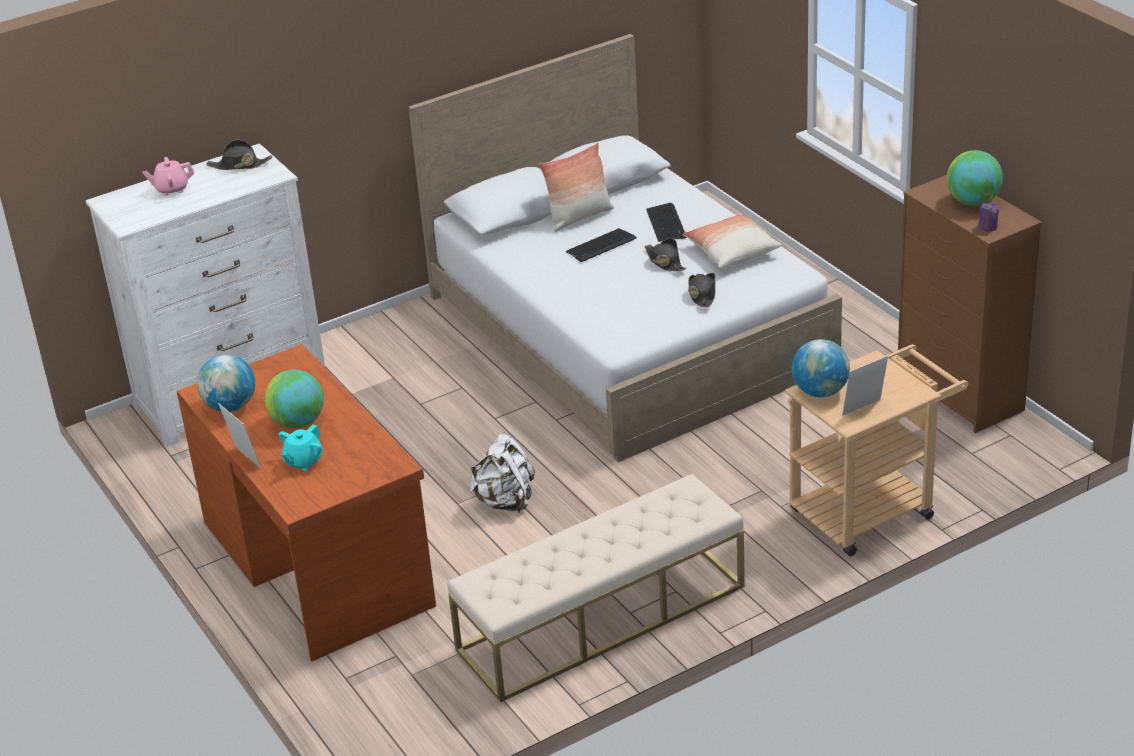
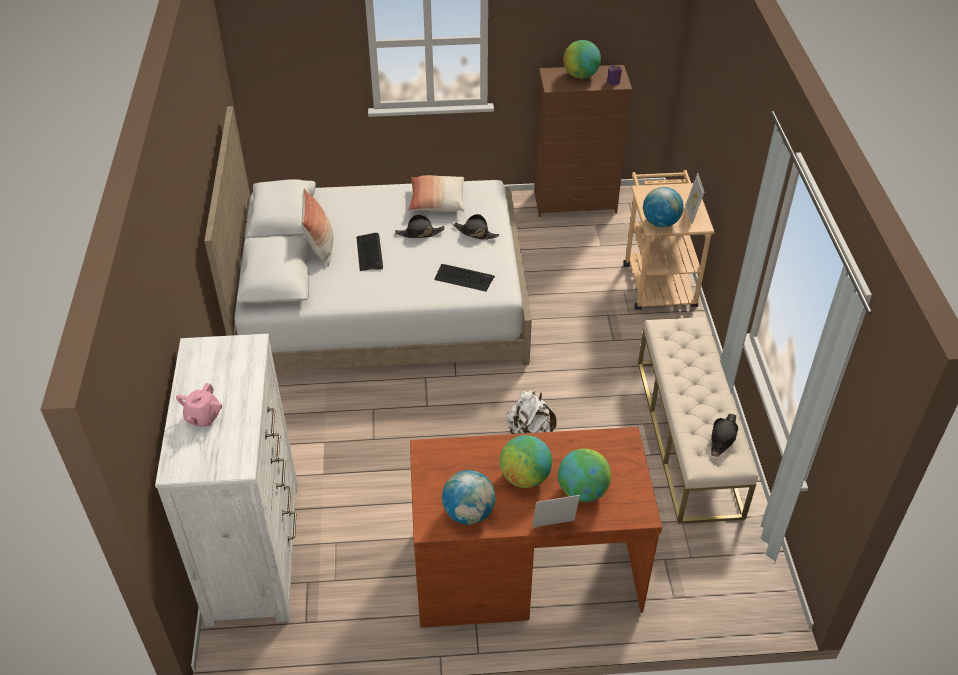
camera: 65 degrees left, 10 degrees up
(239, 165) = (207, 361): black hat -> black hat (723, 438)
(303, 461) = (582, 491): turquoise teapot -> globe
(666, 223) = (372, 214): keyboard -> keyboard (464, 278)

